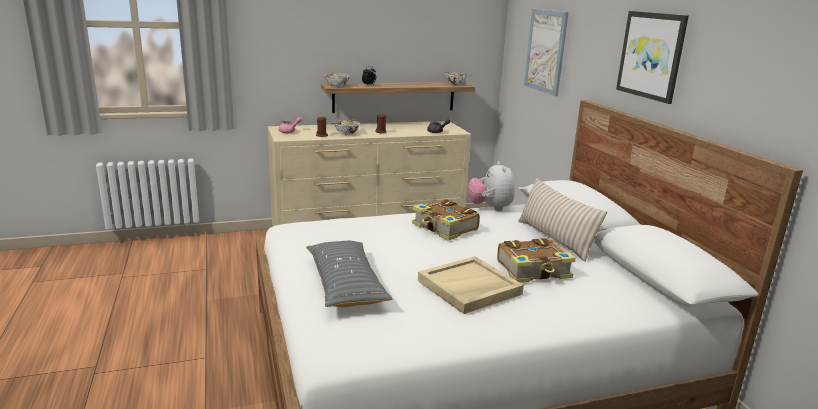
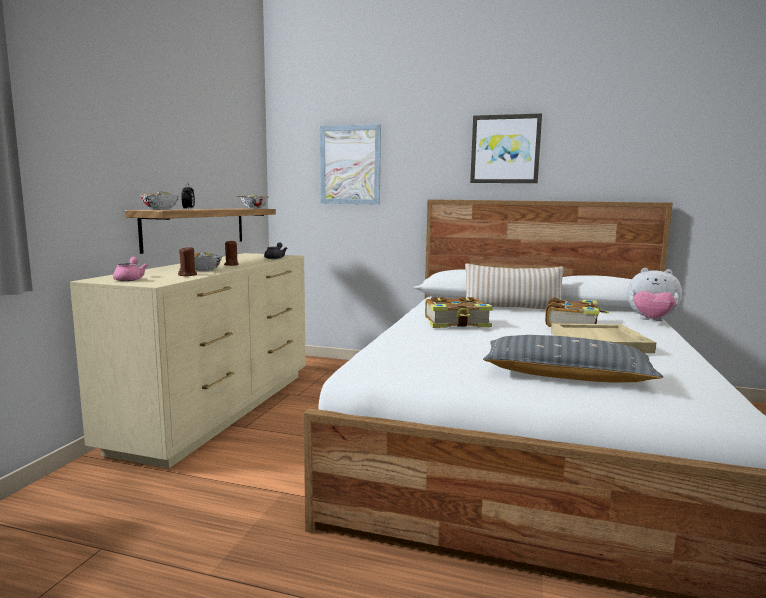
camera: 55 degrees left, 10 degrees down
(490, 208) = (421, 307): plush toy -> plush toy (651, 321)

